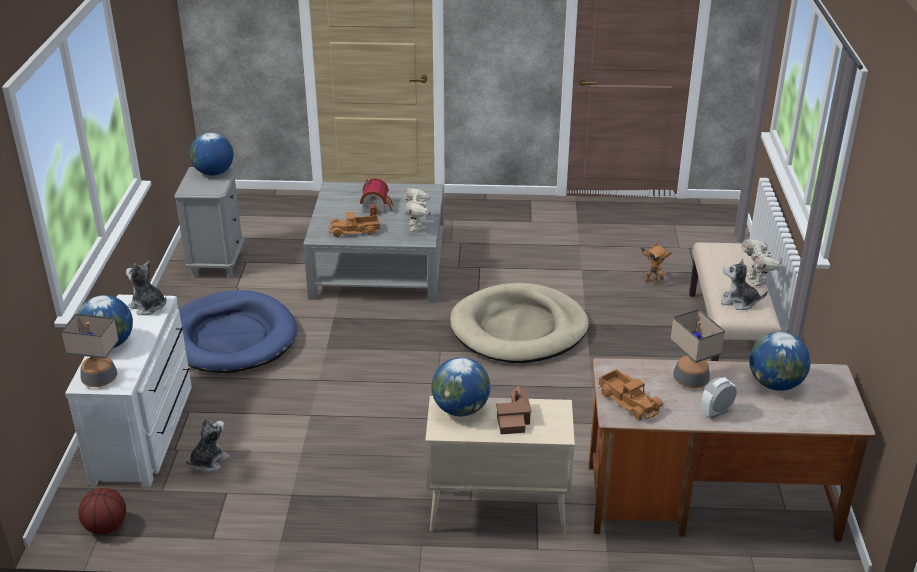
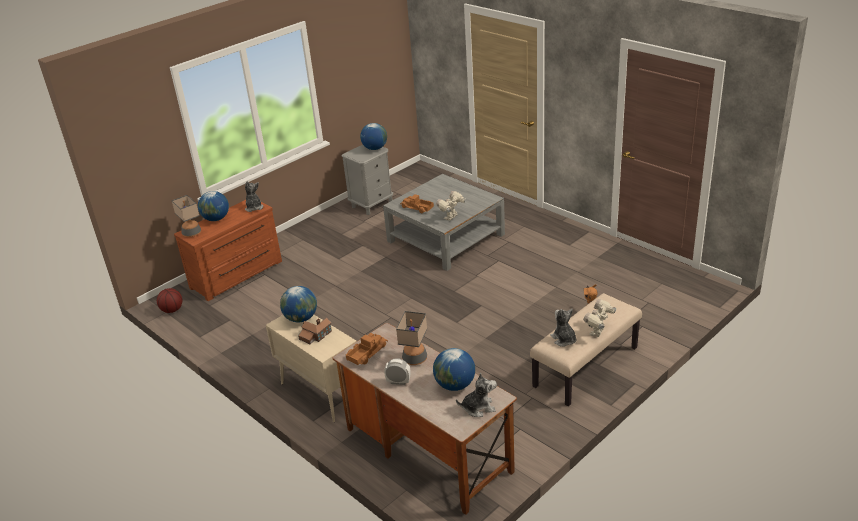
camera: 45 degrees right, 0 degrees up
(146, 431) = (238, 275): white dresser -> brown dresser
(208, 461) = (242, 301): plush toy -> plush toy (478, 408)
(232, 337) = (328, 246): blue dog bed -> none
(377, 207) = (448, 198): toy house -> none
(519, 329) = (468, 305): beige dog bed -> none
(629, 401) = (366, 353): toy truck -> toy truck turned 150 degrees counterclockwise

